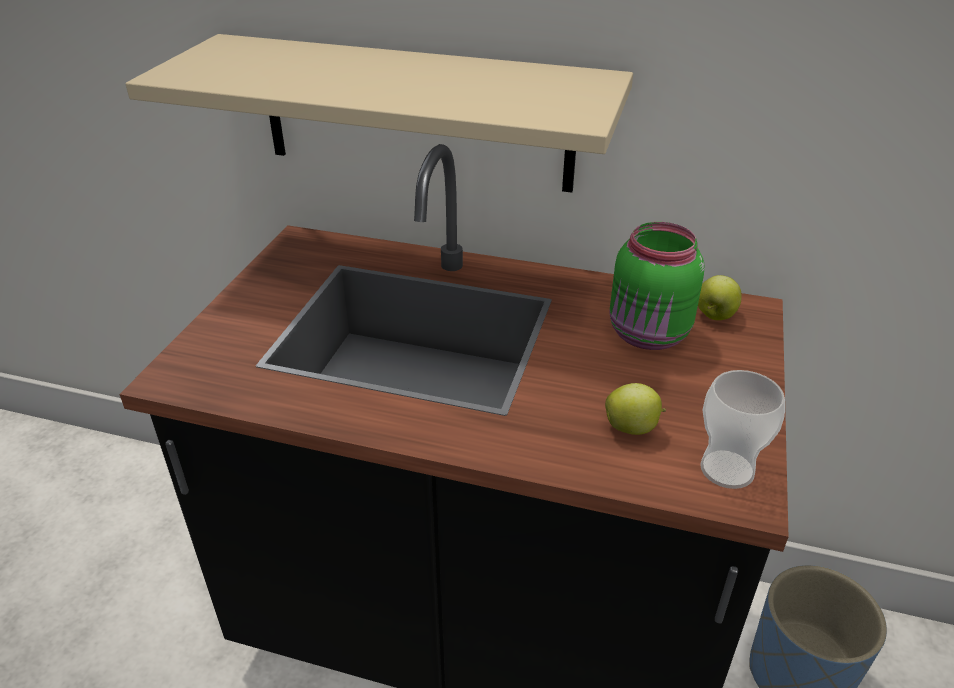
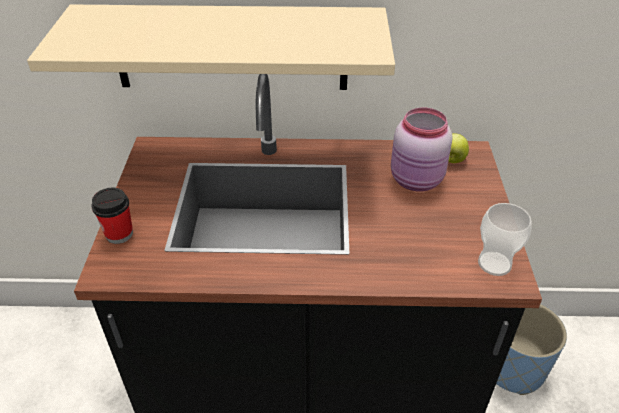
camera: 15 degrees left, 5 degrees up
(208, 336) = (119, 234): none -> cup
(632, 428) = (429, 247): apple -> none
(649, 335) = (417, 181): green jar -> pink jar

